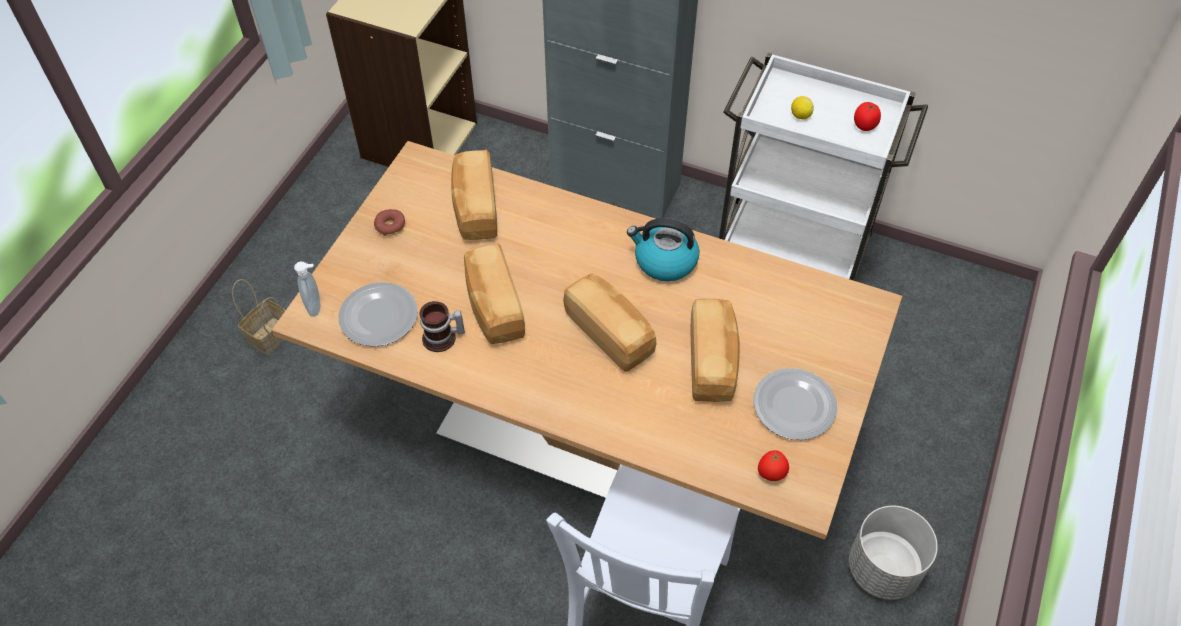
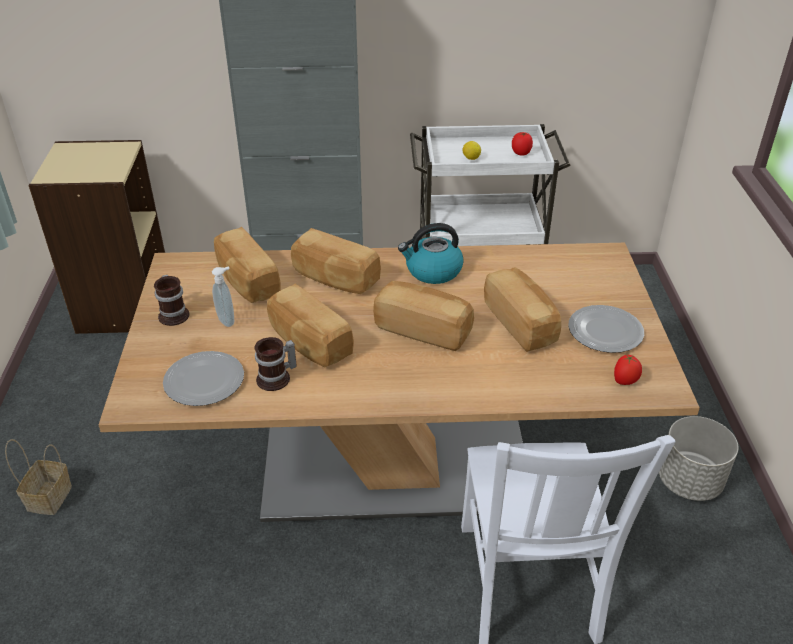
camera: 25 degrees left, 15 degrees down
(316, 306) = (136, 392): soap dispenser -> soap dispenser (227, 320)
(390, 226) = (174, 313): donut -> mug
(561, 235) = (335, 278): none -> bread

